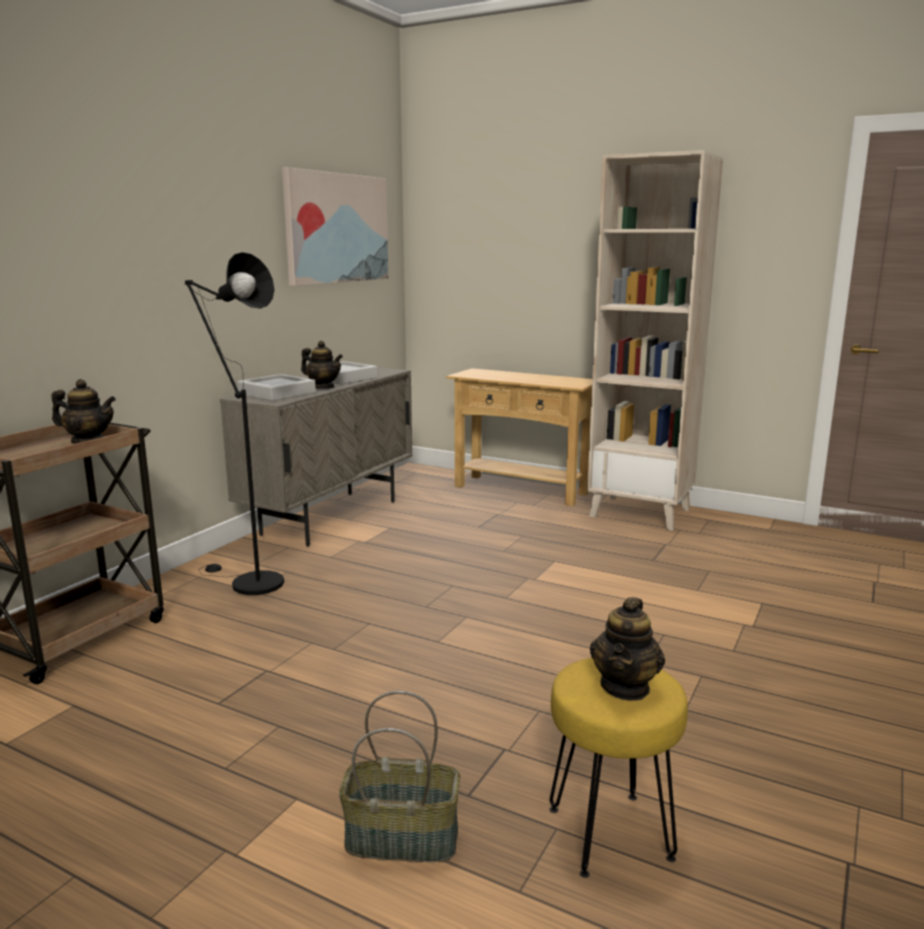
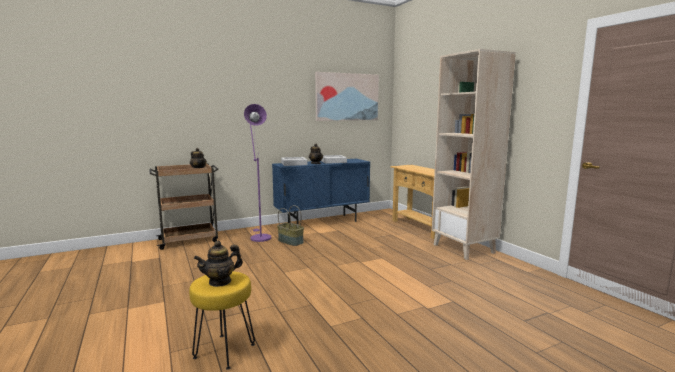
camera: 35 degrees right, 5 degrees down
(249, 582) = (259, 237): black floor lamp -> purple floor lamp
(331, 517) = (322, 222): beige cabinet -> blue cabinet
(403, 837) = (169, 323): basket -> basket (291, 241)

